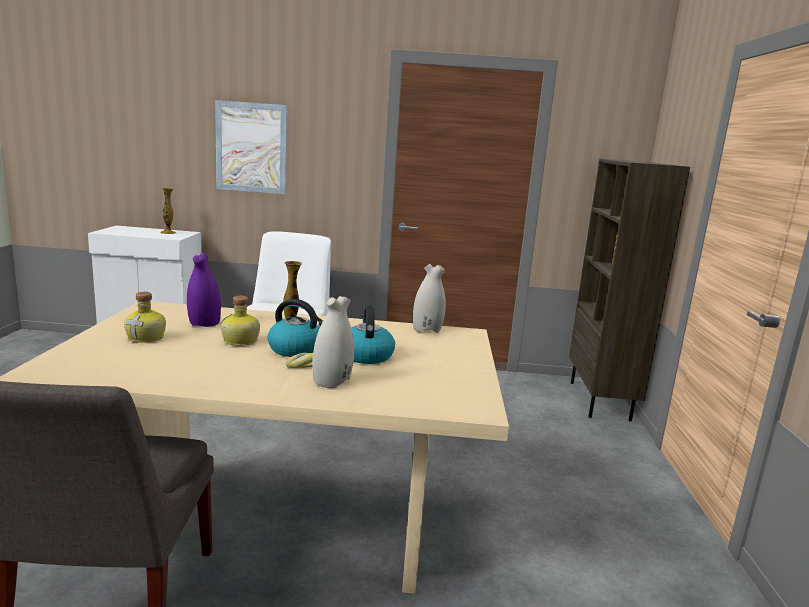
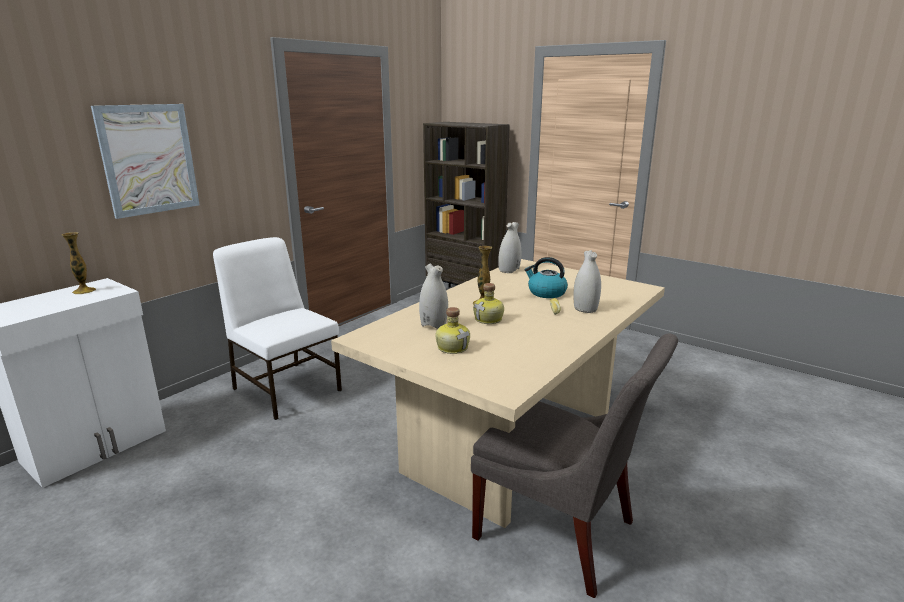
camera: 55 degrees left, 5 degrees up
(204, 323) = (433, 325): purple vase -> white vase
(296, 349) = (520, 307): kettle -> none

